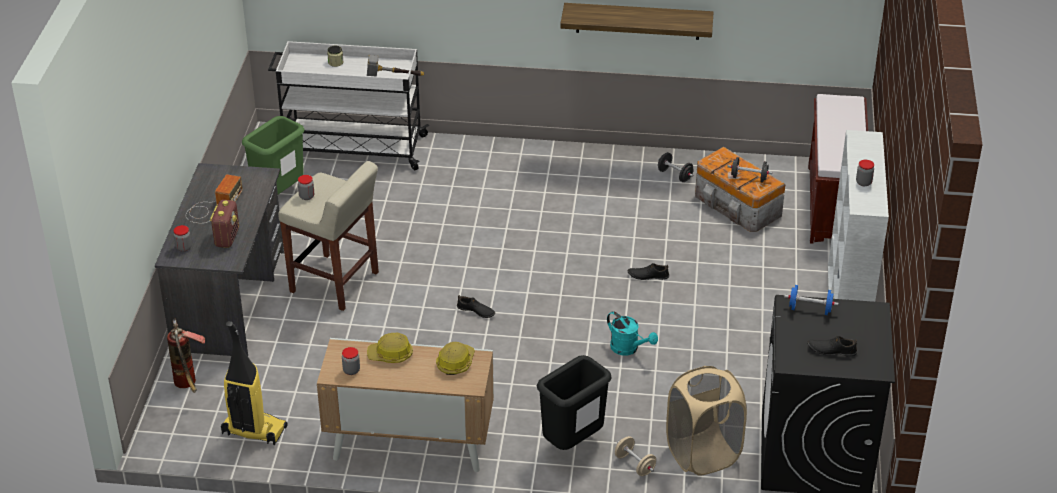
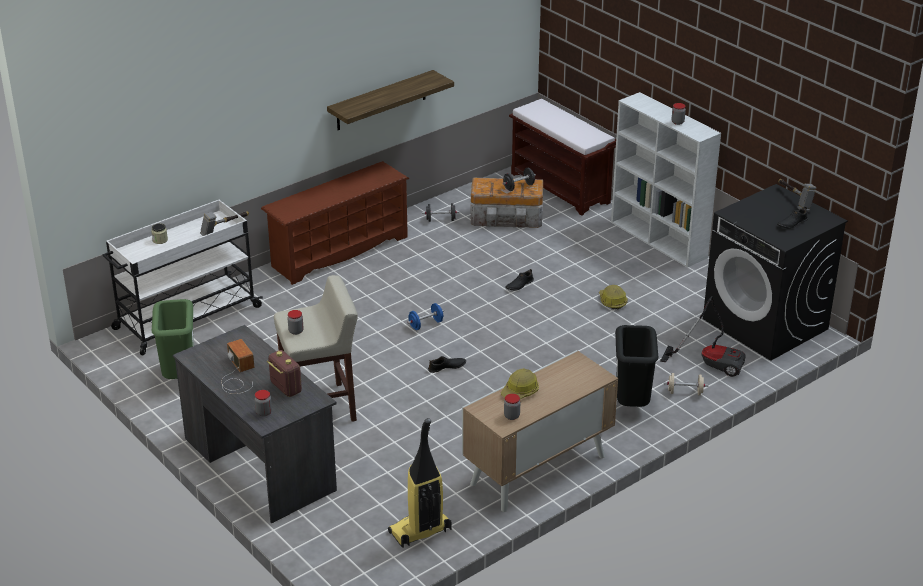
camera: 45 degrees left, 5 degrees down
(189, 385) = (324, 535): fire extinguisher -> none
(455, 362) = (568, 370): hard hat -> hard hat (612, 301)
(547, 156) = (339, 251): none -> brown shoe rack
(628, 349) = (576, 332): turquoise watering can -> none
(702, 454) = (711, 362): beige laundry basket -> vacuum cleaner
(810, 309) = (745, 209): blue dumbbell -> blue dumbbell (426, 324)
(876, 330) = (794, 200): none -> hammer

